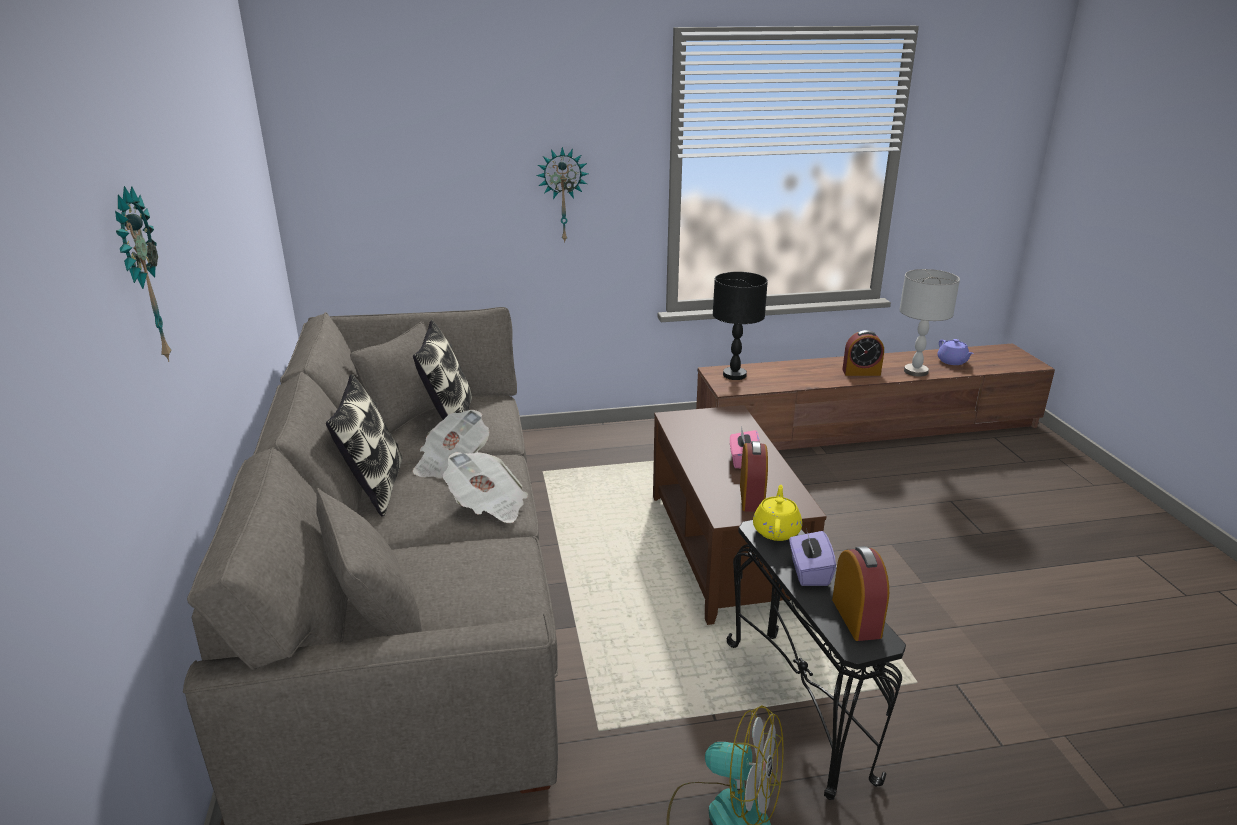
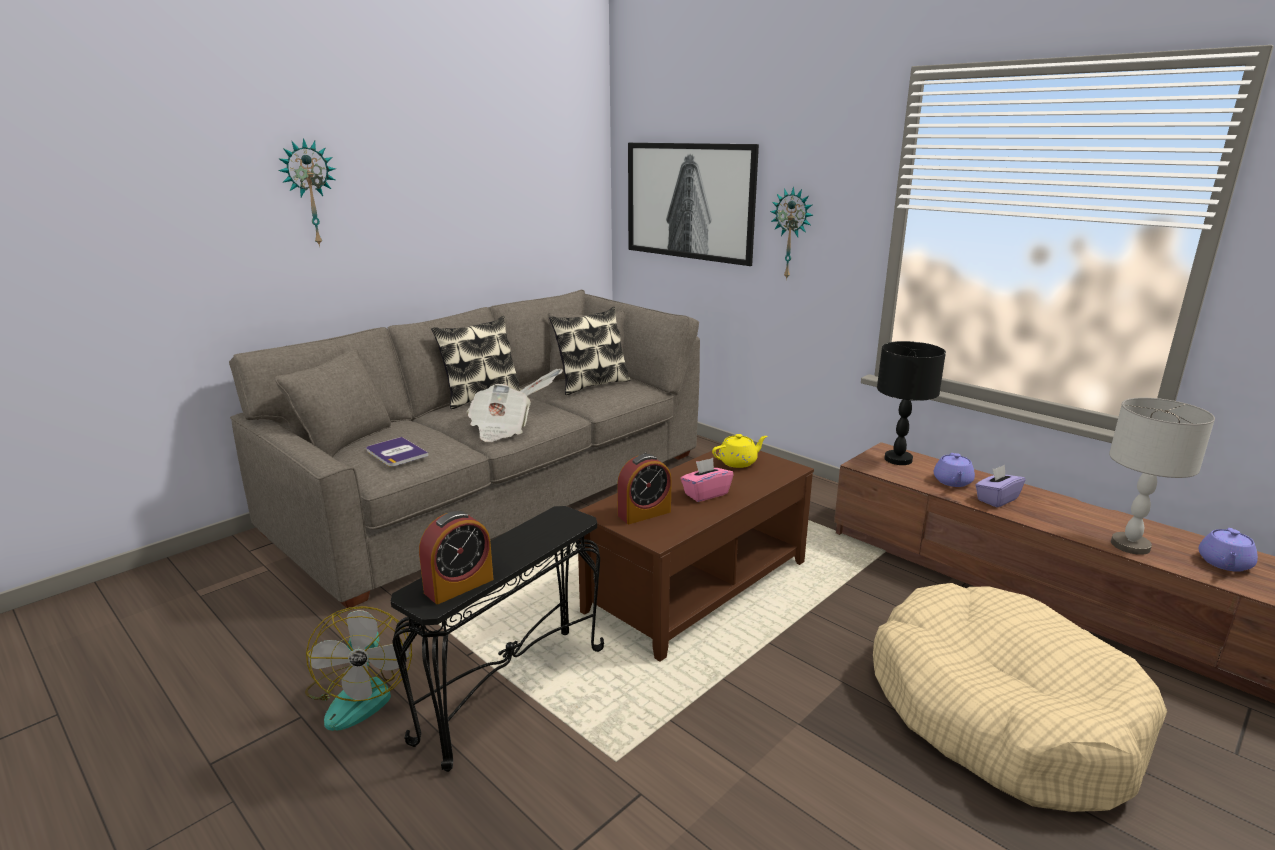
camera: 55 degrees right, 5 degrees down
(417, 175) = (690, 201): none -> picture
(483, 584) = (396, 453): none -> book
(776, 530) = (566, 521): yellow teapot -> yellow teapot (738, 462)
(788, 376) = (952, 482): none -> purple teapot
(809, 572) = (512, 550): purple tissue box -> purple tissue box (996, 499)
(861, 372) = (1049, 515): alarm clock -> none
(957, 507) = (1000, 713): none -> beige dog bed

